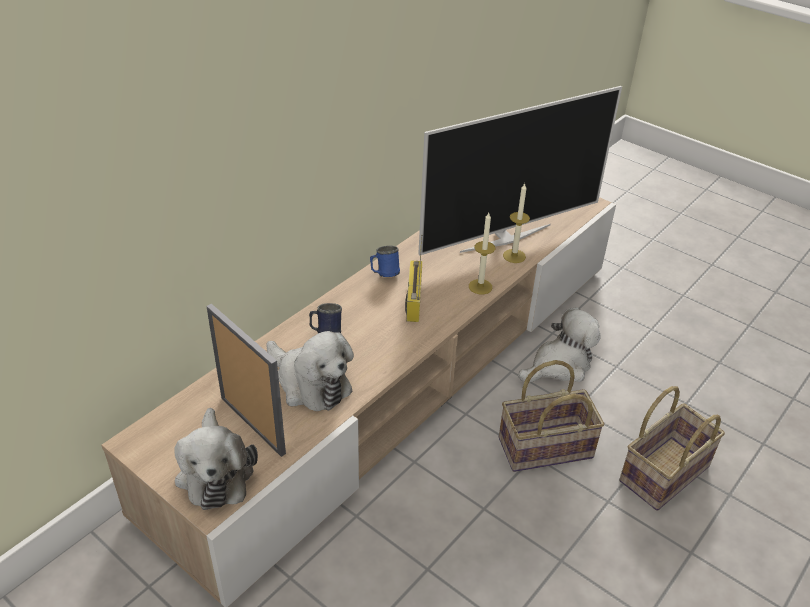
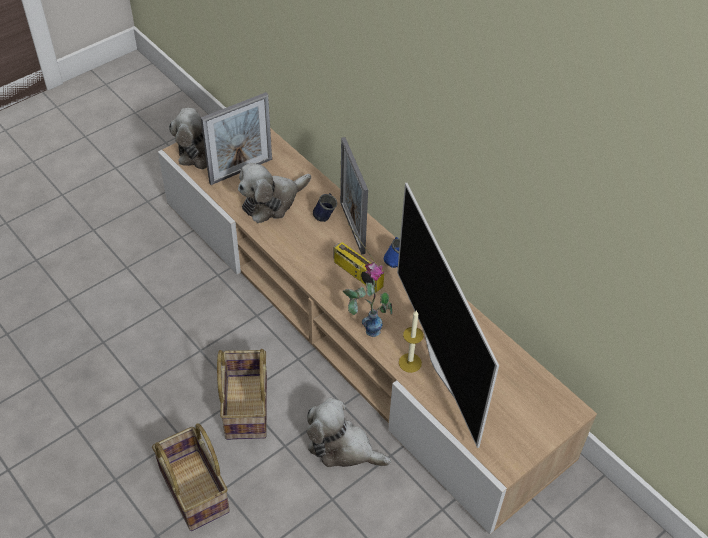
camera: 100 degrees right, 10 degrees up
(342, 309) = (352, 227): none -> picture frame
(413, 299) = (356, 274): radio -> radio turned 150 degrees counterclockwise
(480, 286) = (366, 325): candle -> vase
(559, 365) = (343, 447): plush toy -> plush toy turned 135 degrees clockwise

